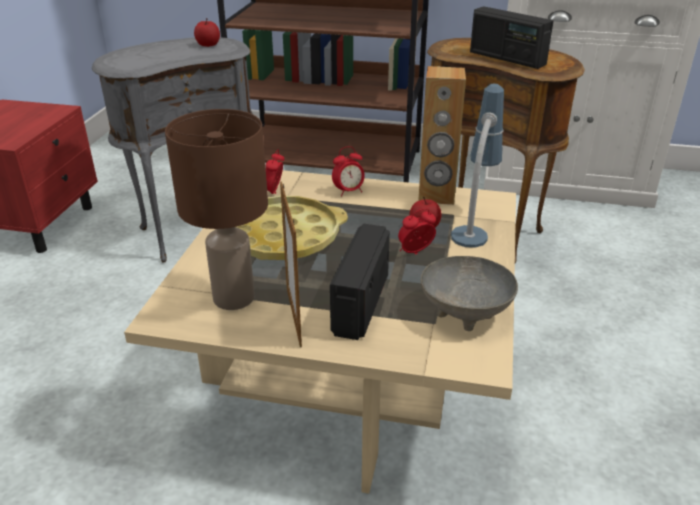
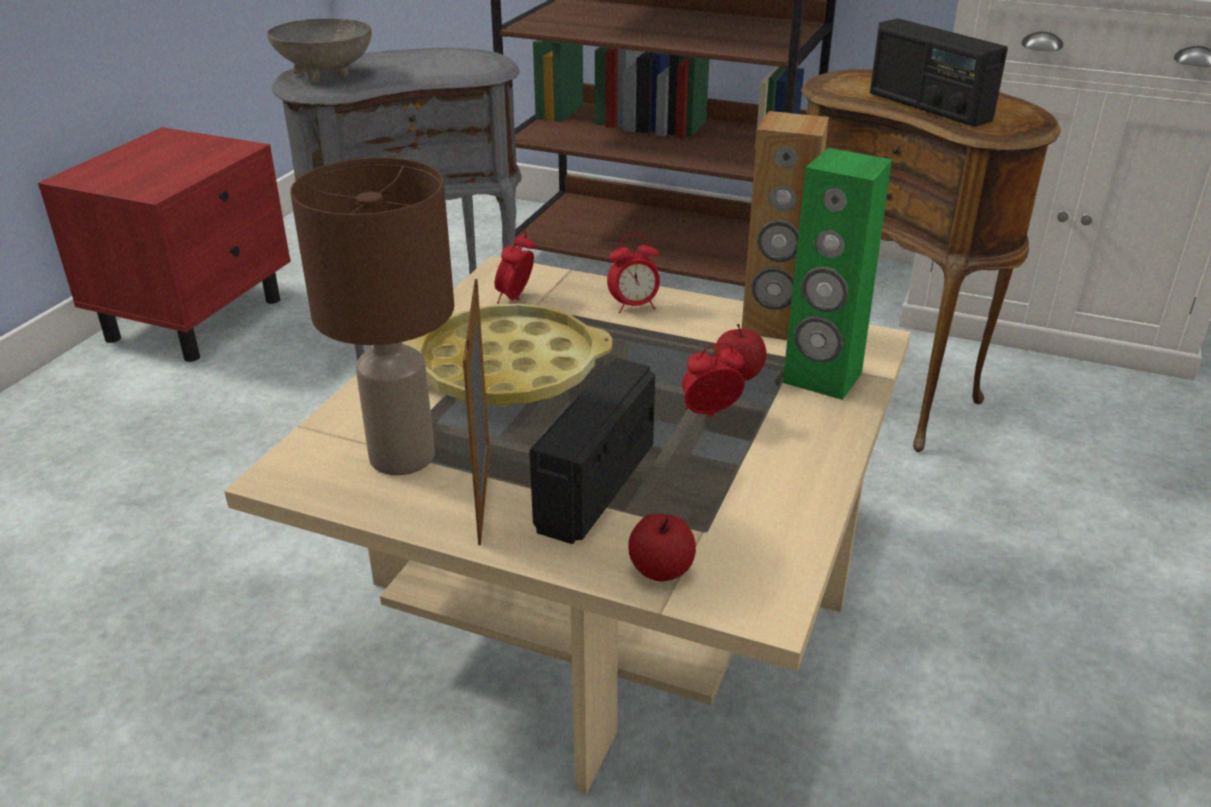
camera: 10 degrees right, 0 degrees up
(208, 45) = (455, 60): apple -> apple (661, 570)
(467, 313) = (764, 520): grey bowl -> grey bowl (327, 74)
(474, 225) = (822, 378): table lamp -> green speaker

